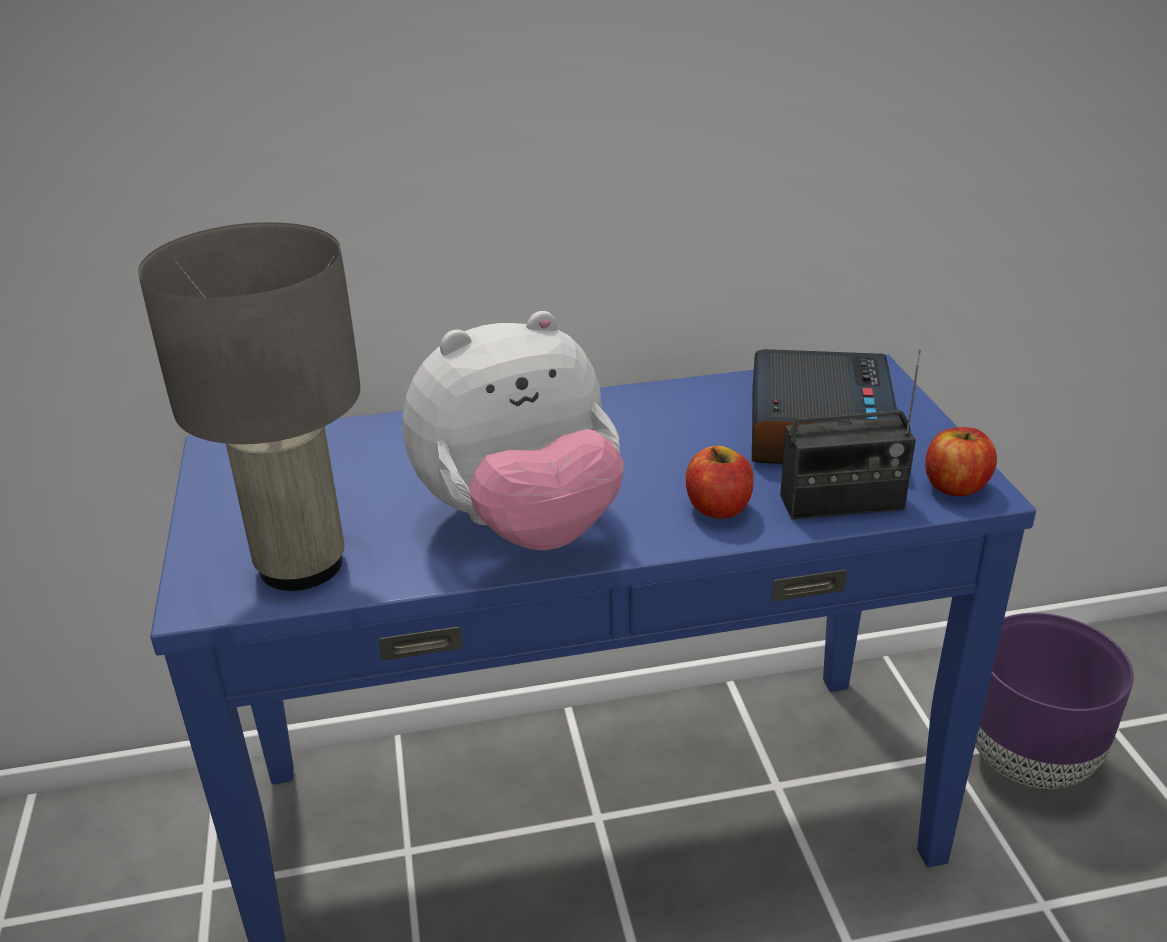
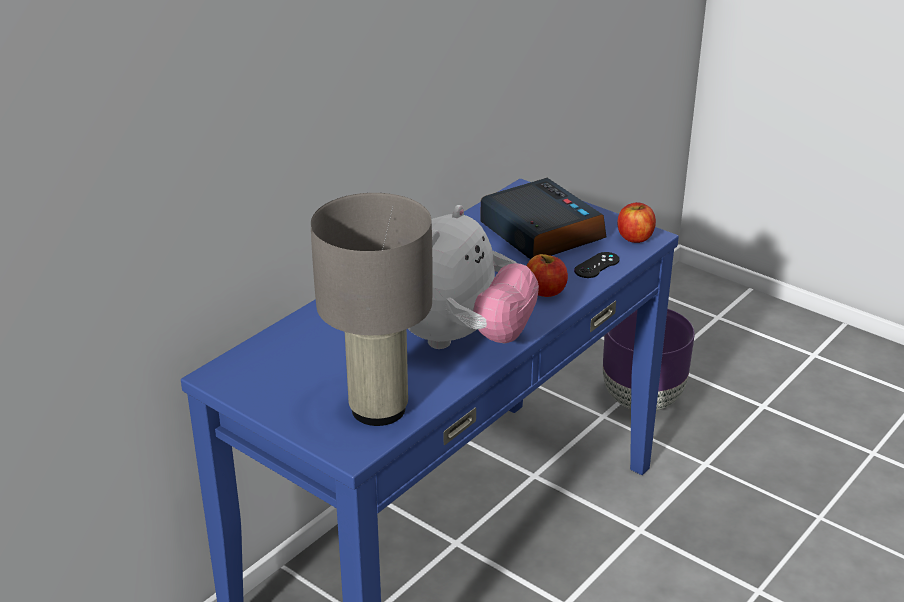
camera: 40 degrees left, 0 degrees up
(842, 503) = (597, 265): radio -> black game controller

